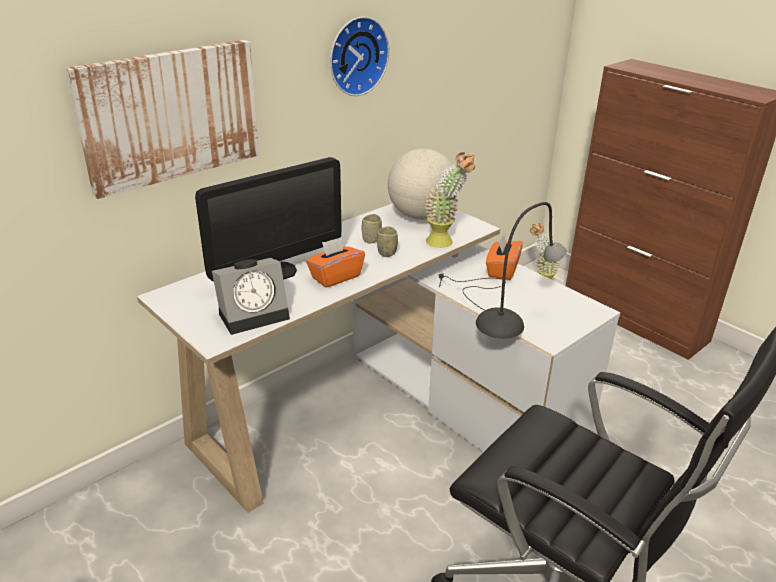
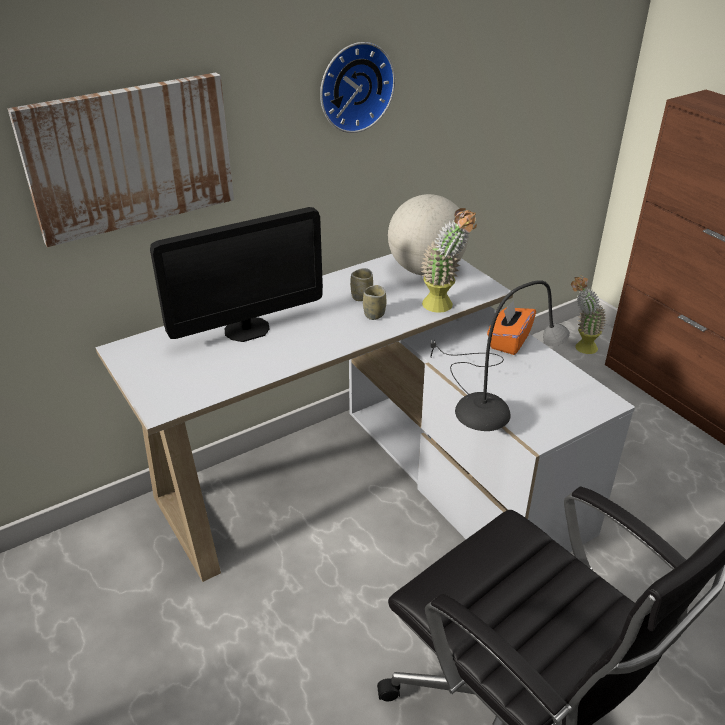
camera: 10 degrees right, 5 degrees up
(255, 314) = (211, 379): alarm clock -> none
(335, 277) = (309, 340): orange tissue box -> none

